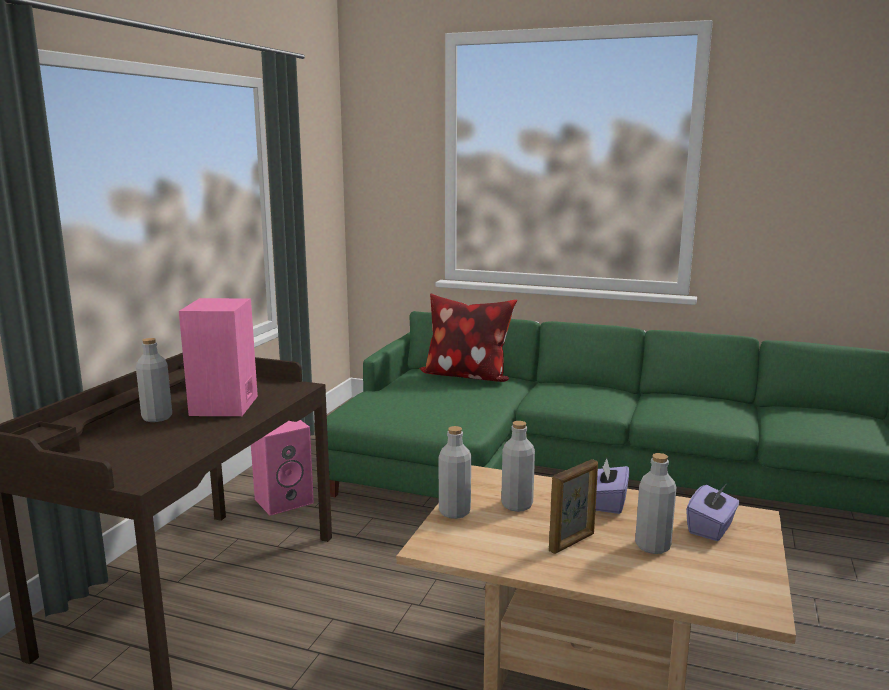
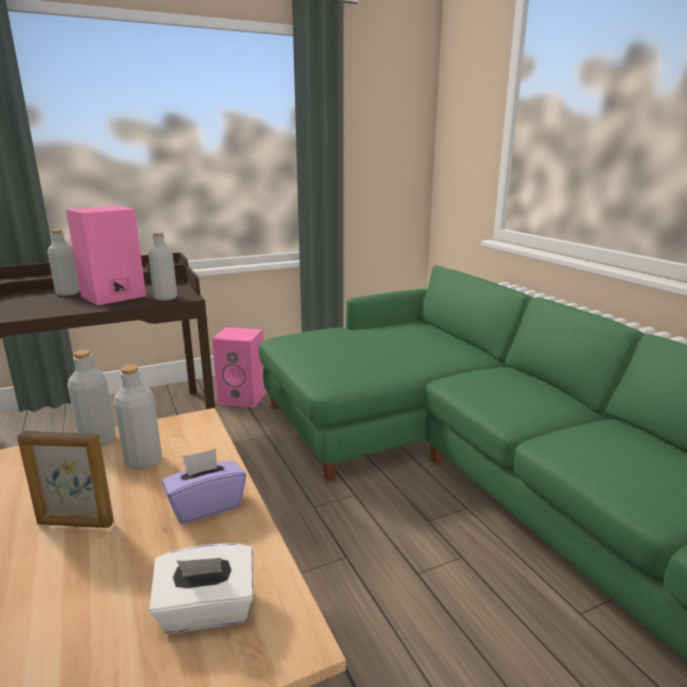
camera: 45 degrees right, 5 degrees up
(466, 376) = (438, 338): pillow -> none
(652, 546) = (107, 582): grey bottle -> grey bottle (165, 298)
(711, 528) = (207, 611): purple tissue box -> white tissue box

